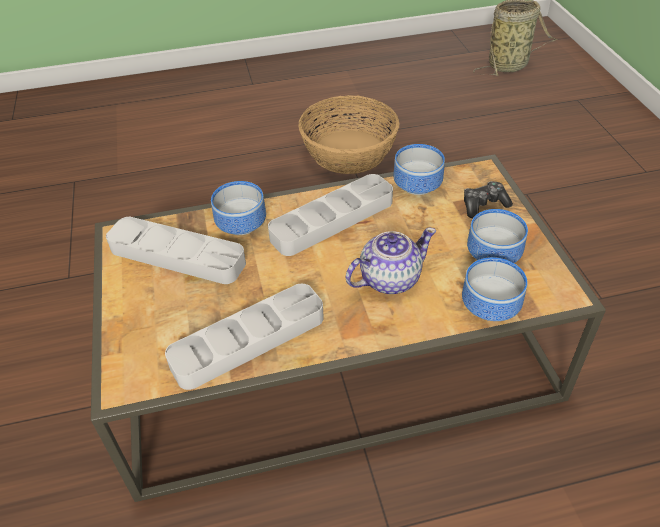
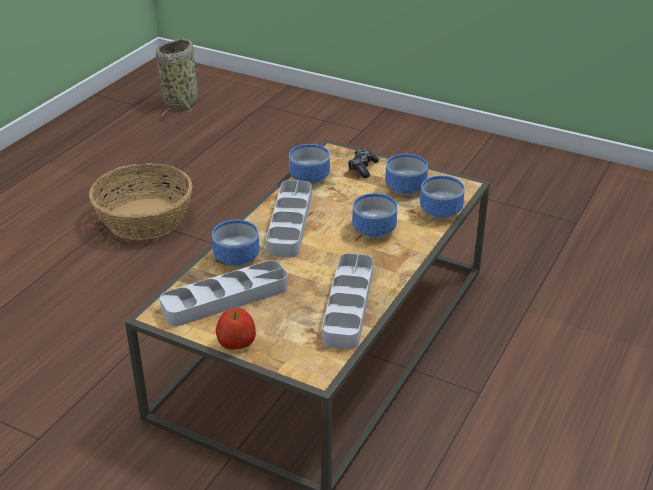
camera: 50 degrees left, 10 degrees down
(122, 302) = (236, 342): none -> apple
(389, 279) = (372, 231): teapot -> bowl

